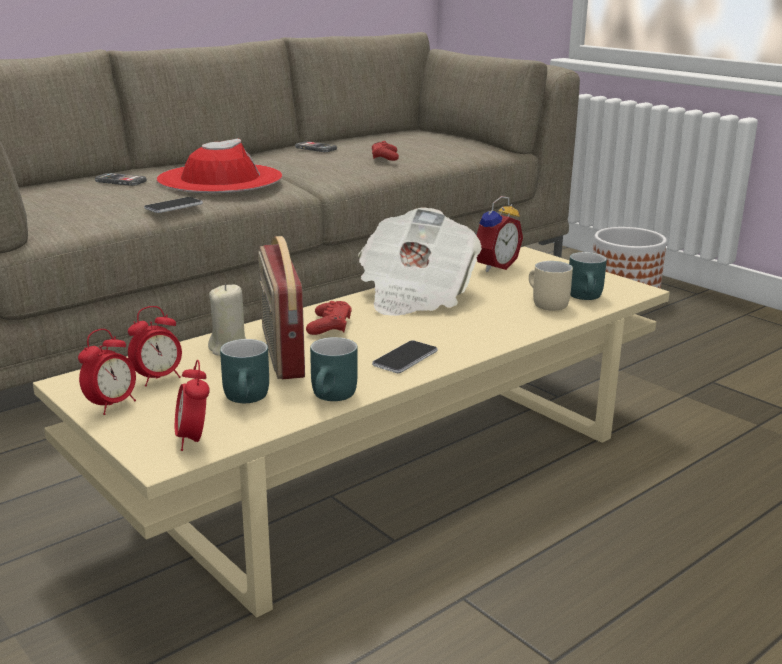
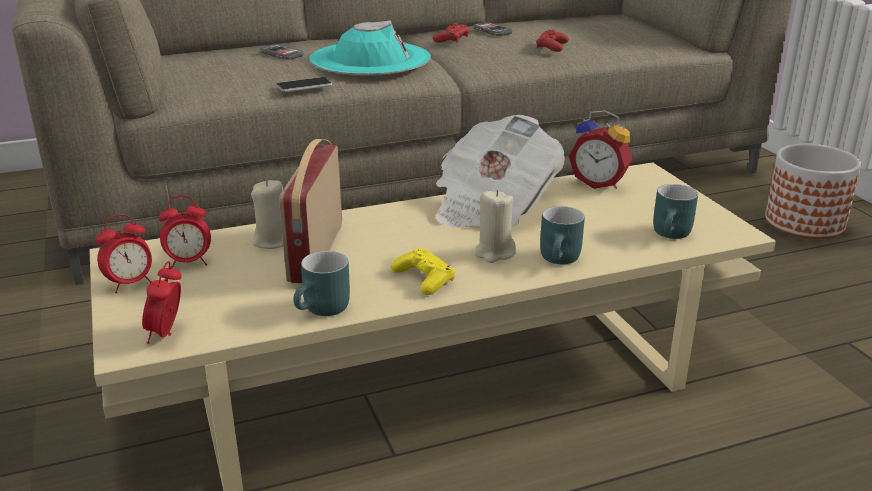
camera: 20 degrees right, 5 degrees up
(220, 179) = (370, 59): red hat -> turquoise hat
(249, 398) = (248, 298): turquoise mug -> turquoise mug (562, 260)
(329, 325) = (382, 229): red game controller -> red game controller (451, 39)
(405, 358) = (424, 278): phone -> yellow game controller
(450, 330) = (494, 253): none -> beige candle
(493, 266) = (599, 183): alarm clock -> alarm clock turned 60 degrees clockwise
(544, 303) = (618, 236): beige mug -> none

